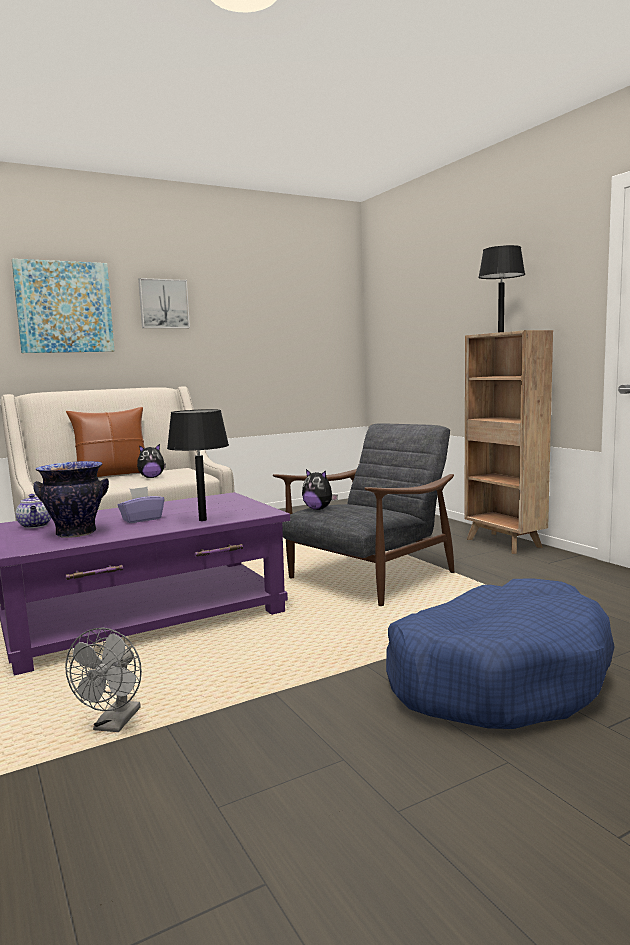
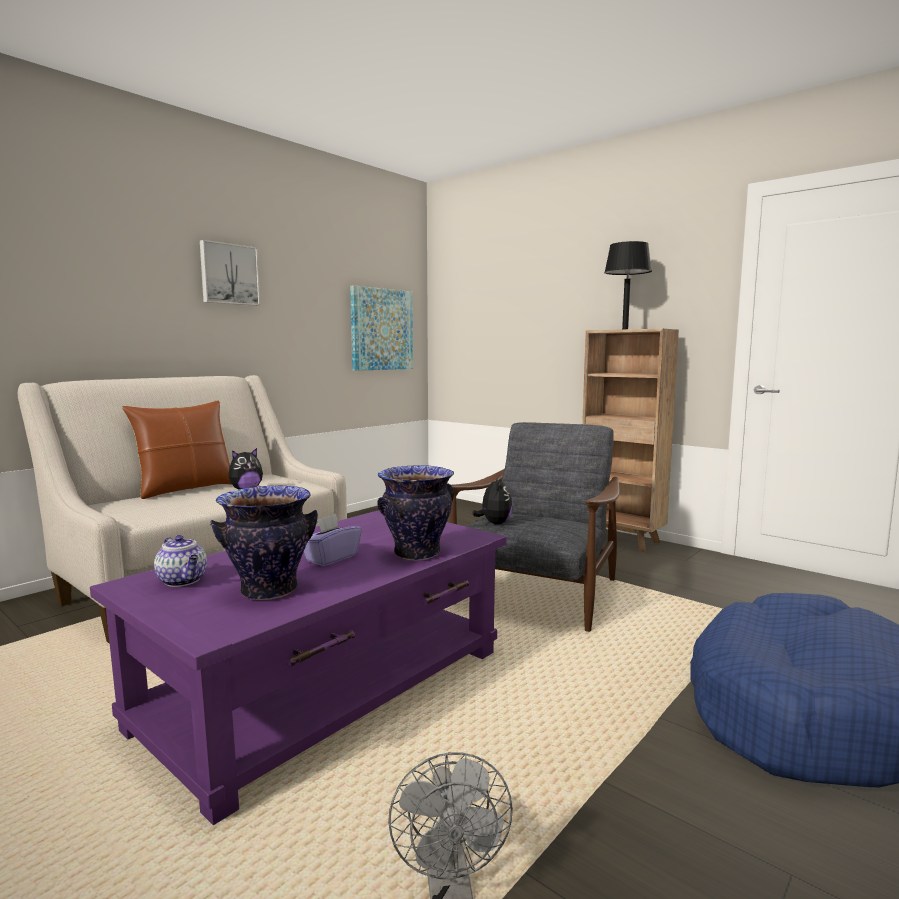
camera: 20 degrees left, 0 degrees up
(64, 307) = (105, 268): picture -> picture (381, 329)
(203, 520) = (416, 553): black table lamp -> vase
(318, 509) = (494, 523): plush toy -> plush toy turned 105 degrees counterclockwise

